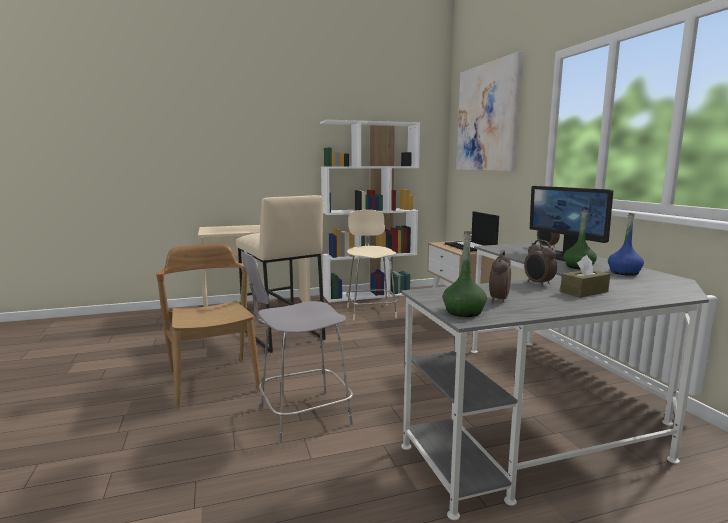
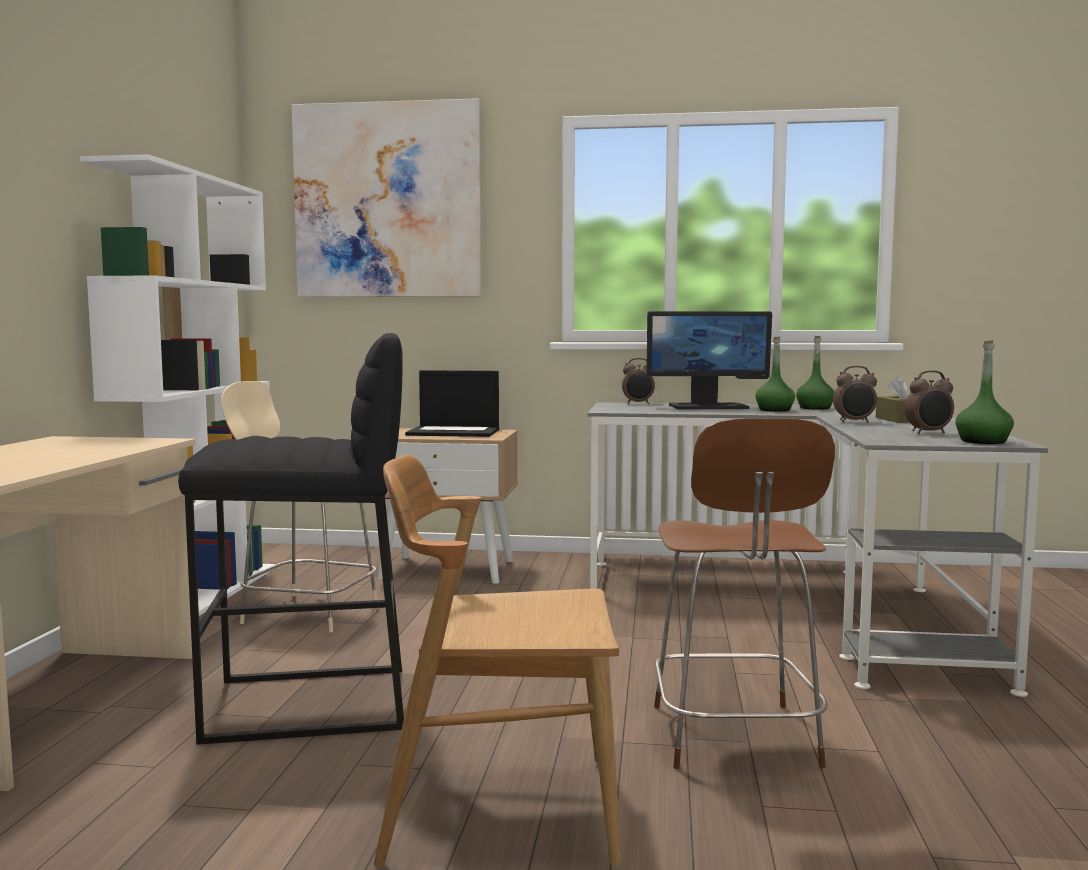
camera: 65 degrees left, 5 degrees down
(281, 335) = (308, 705): beige stool -> black stool
(301, 416) = (734, 738): grey chair -> brown chair
(498, 300) = (929, 433): alarm clock -> alarm clock turned 60 degrees counterclockwise
(624, 273) = (815, 408): blue bottle -> green bottle

